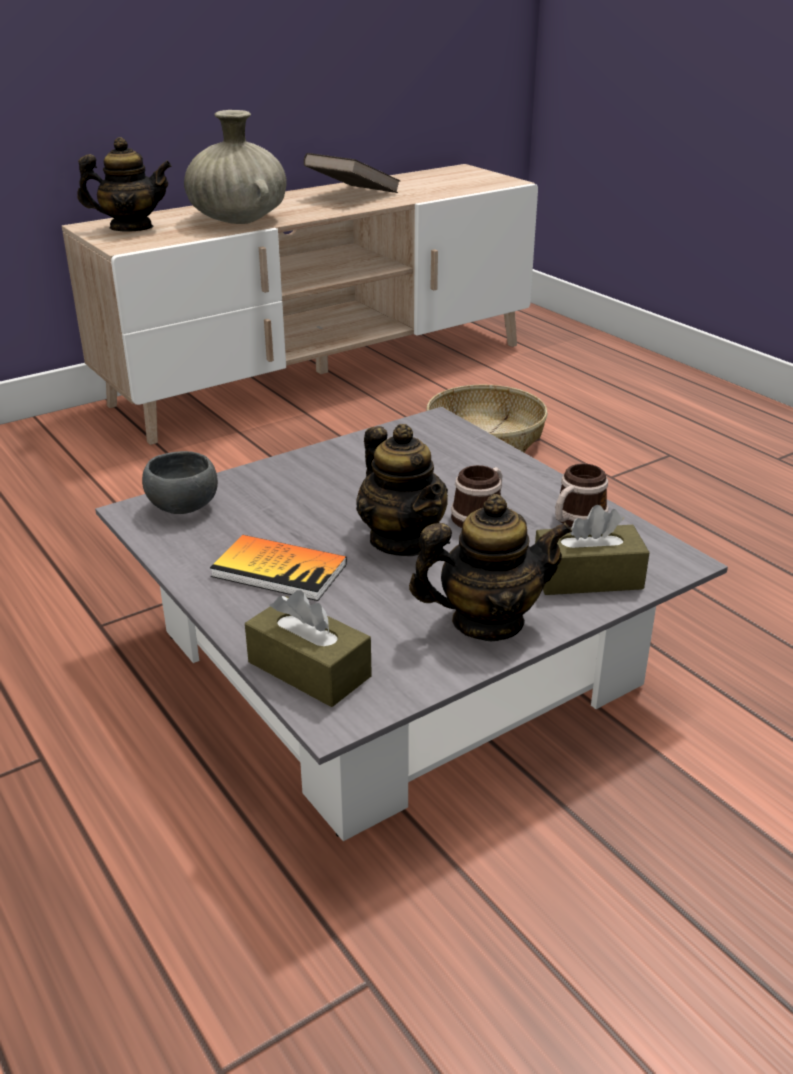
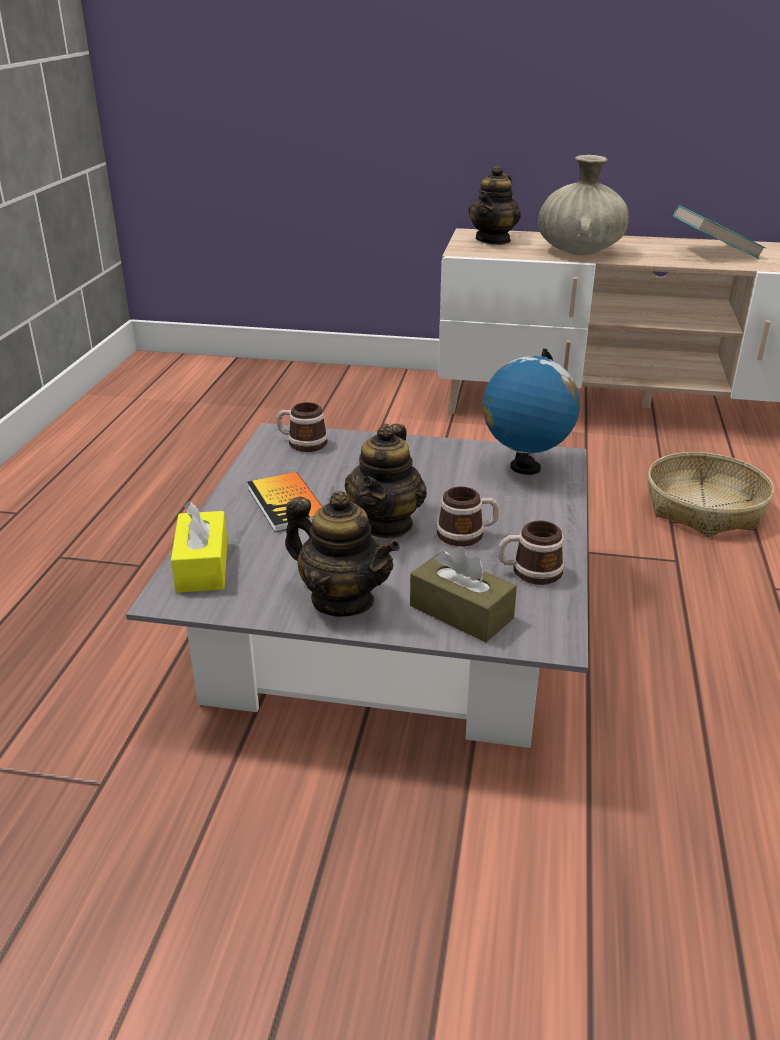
camera: 45 degrees right, 0 degrees up
(131, 228) = (493, 240): teapot -> teapot turned 75 degrees clockwise
(182, 508) = (302, 443): grey bowl -> mug
(309, 669) = (202, 566): brown tissue box -> yellow tissue box
(352, 195) = (714, 252): brown book -> turquoise book
(425, 441) = (525, 467): none -> globe

